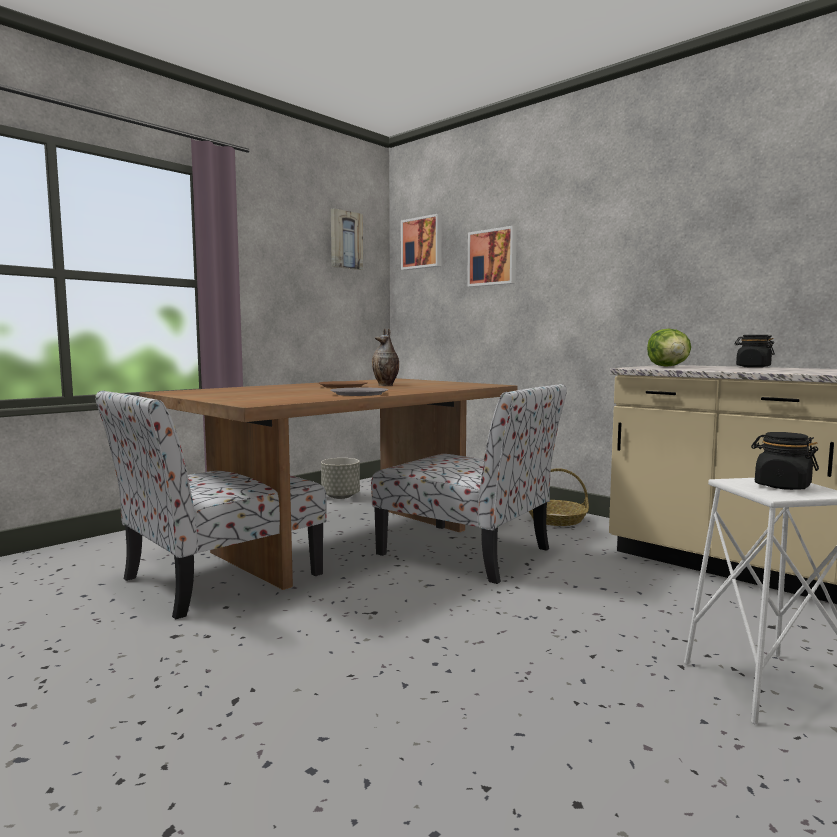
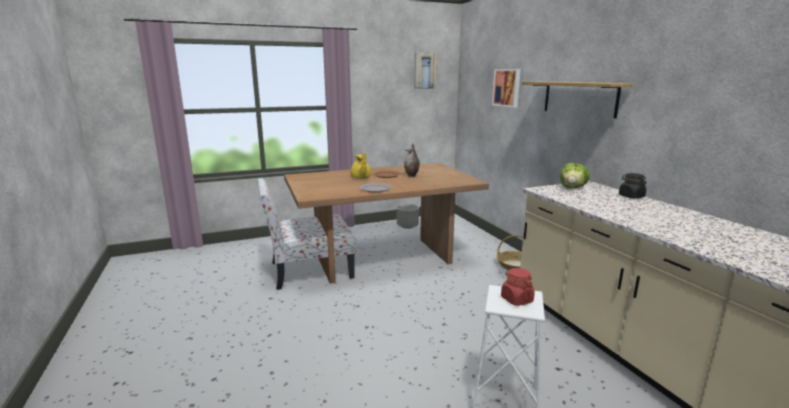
camera: 25 degrees right, 10 degrees up
(303, 389) = (360, 178): none -> yellow teapot
(422, 243) = (473, 71): picture -> none
(468, 552) = (438, 279): chair -> none
(630, 252) = (579, 98): none -> shelf
(782, 486) = (516, 299): black jar -> red jar

